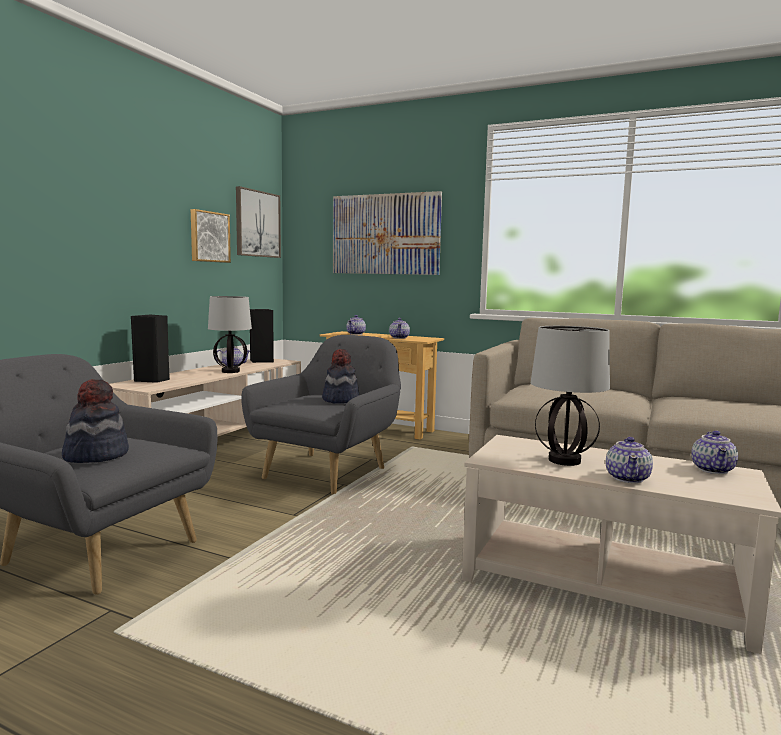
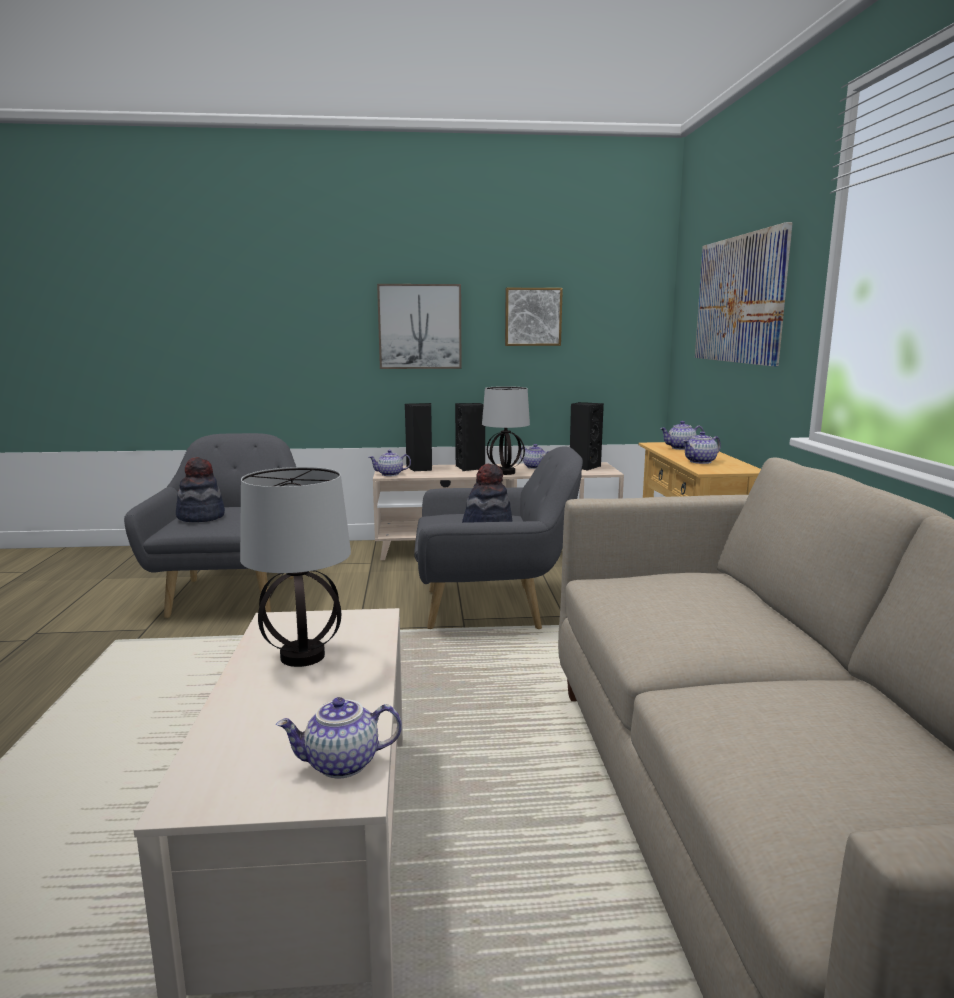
camera: 60 degrees right, 5 degrees up
(191, 373) = (470, 468): none -> black speaker
(257, 224) = (620, 294): picture -> picture (420, 326)
(628, 478) = (247, 701): teapot -> teapot (390, 474)

